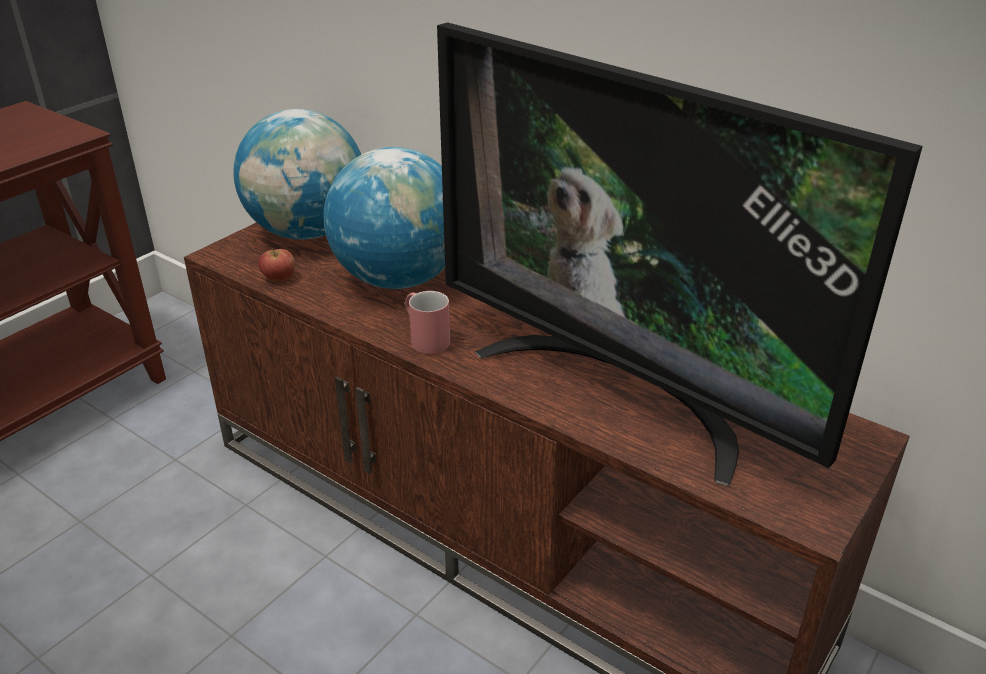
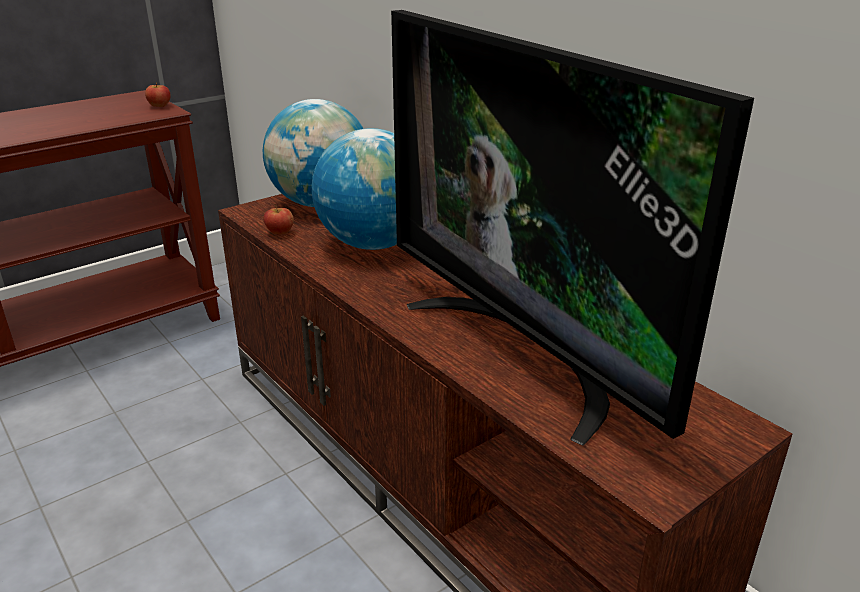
camera: 15 degrees right, 5 degrees down
(61, 126) = (160, 106): none -> apple
(425, 338) = (371, 289): red mug -> none

